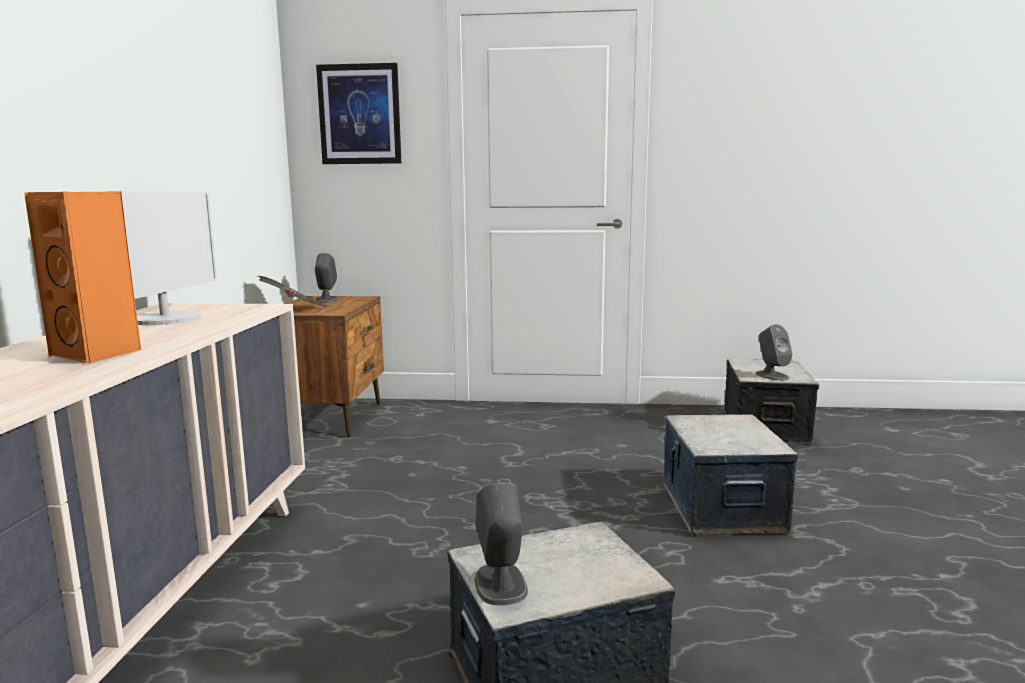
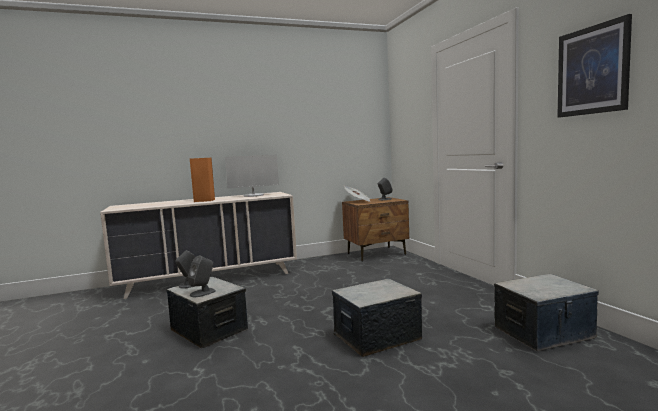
camera: 65 degrees right, 5 degrees down
(359, 114) = (407, 111): picture -> picture (592, 70)
(771, 375) = (526, 287): grey speaker -> grey speaker (203, 292)

